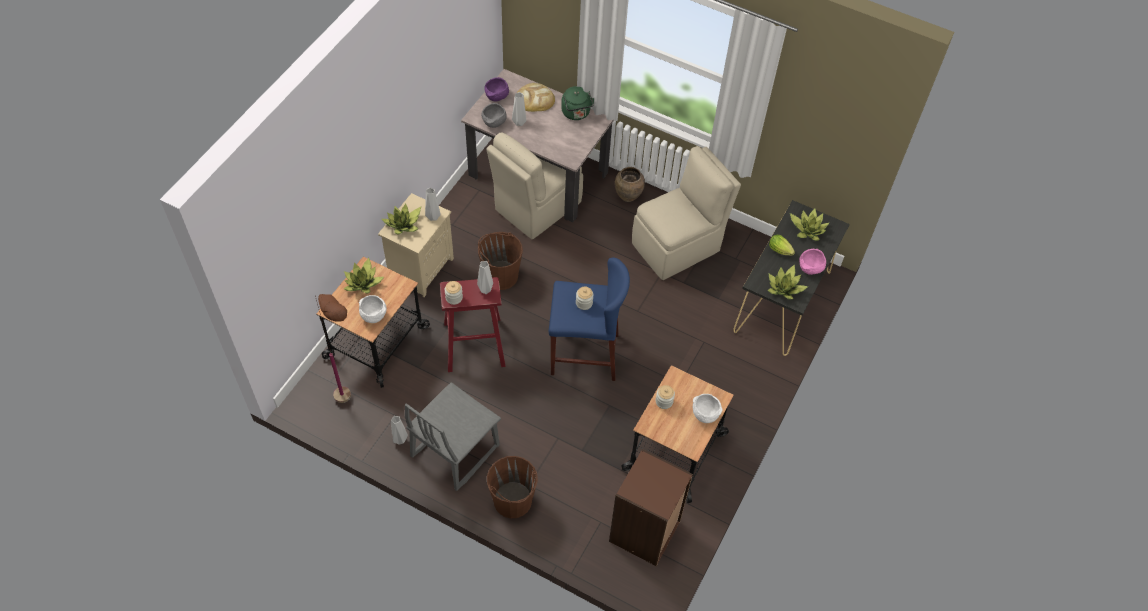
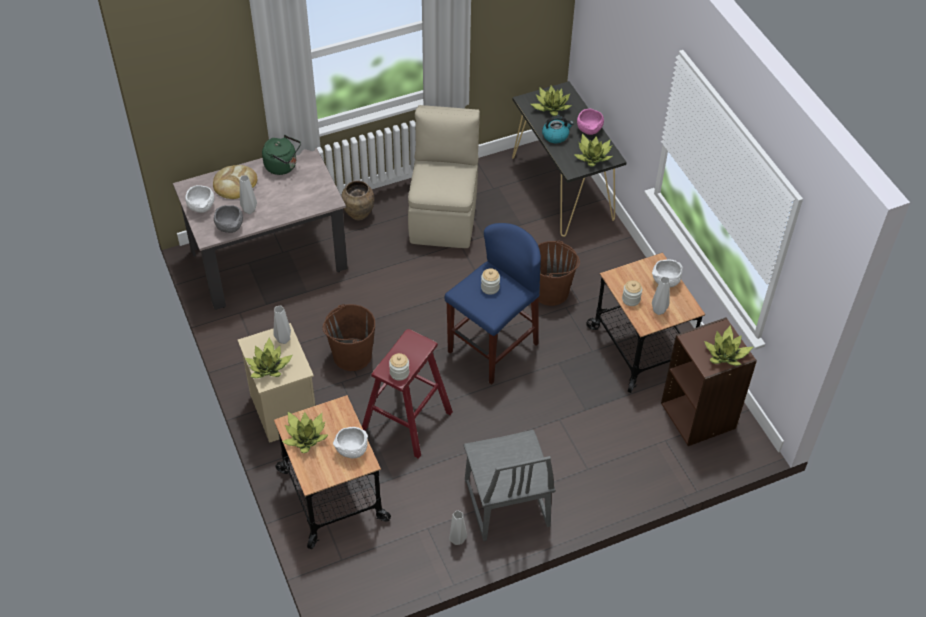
camera: 50 degrees left, 5 degrees down
(353, 406) = (387, 557): brown floor lamp -> none
(486, 290) = (413, 345): grey vase -> grey vase (659, 310)
(496, 97) = (202, 208): purple bowl -> white bowl
(512, 501) = (594, 490): brown bucket -> brown bucket (550, 291)
(536, 207) = (303, 283): beige chair -> none
(653, 495) = (726, 354): none -> potted plant
(781, 251) = (555, 135): lettuce -> kettle

